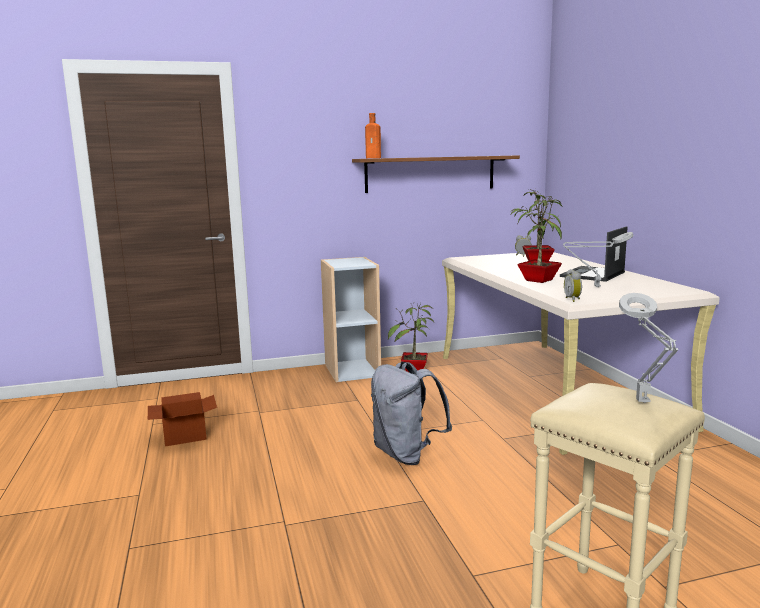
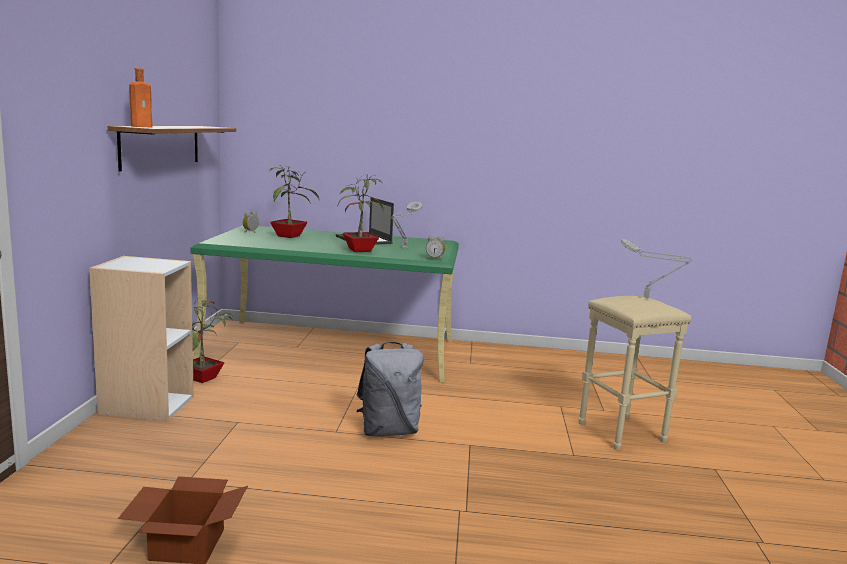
camera: 70 degrees left, 0 degrees up
(552, 389) = (333, 349): beige desk -> green desk

